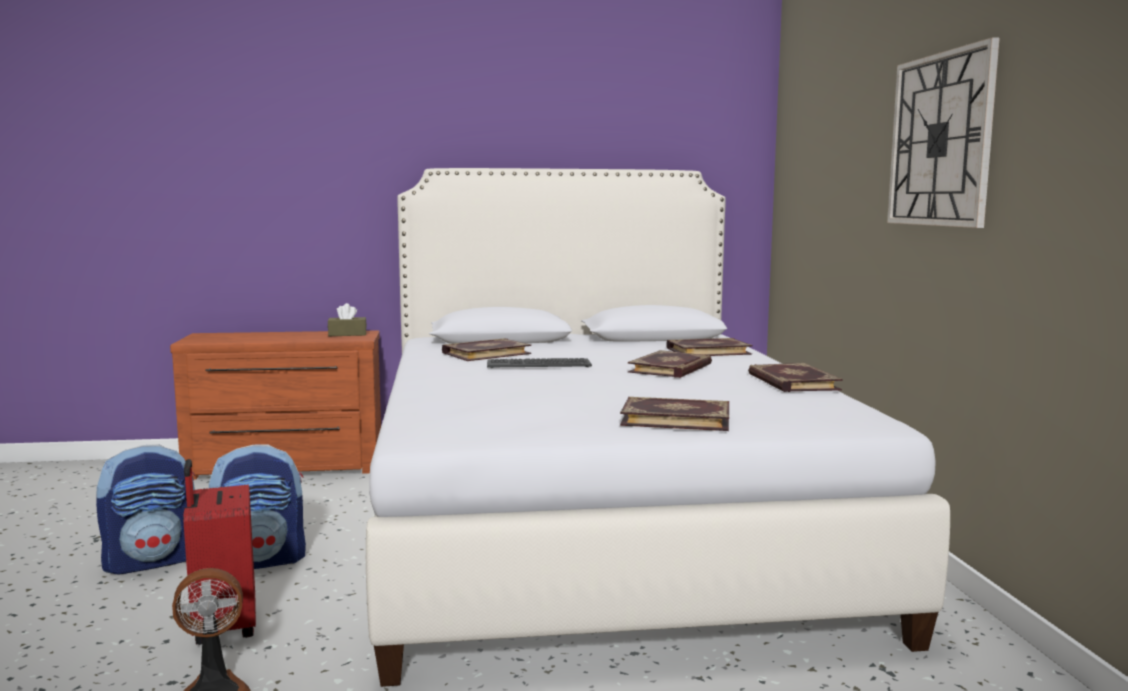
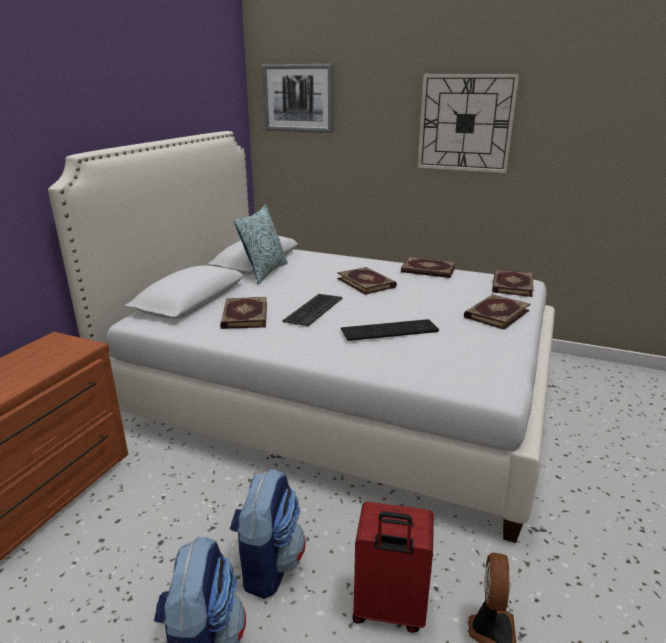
camera: 60 degrees left, 15 degrees up
(347, 334) = (51, 347): brown tissue box -> none
(518, 386) = (389, 331): none -> keyboard
(623, 342) = (264, 272): none -> pillow
(708, 351) = (324, 262): book -> book (511, 285)
(805, 128) = (298, 98): none -> picture

